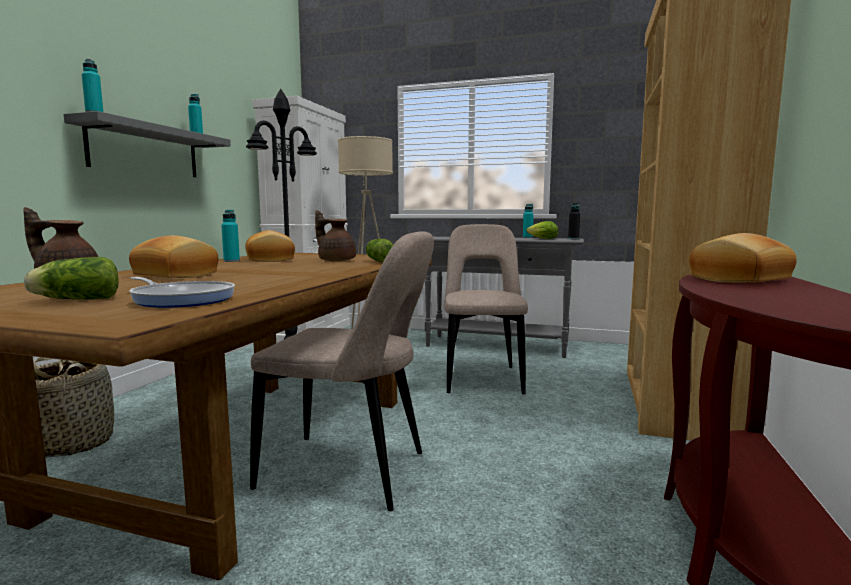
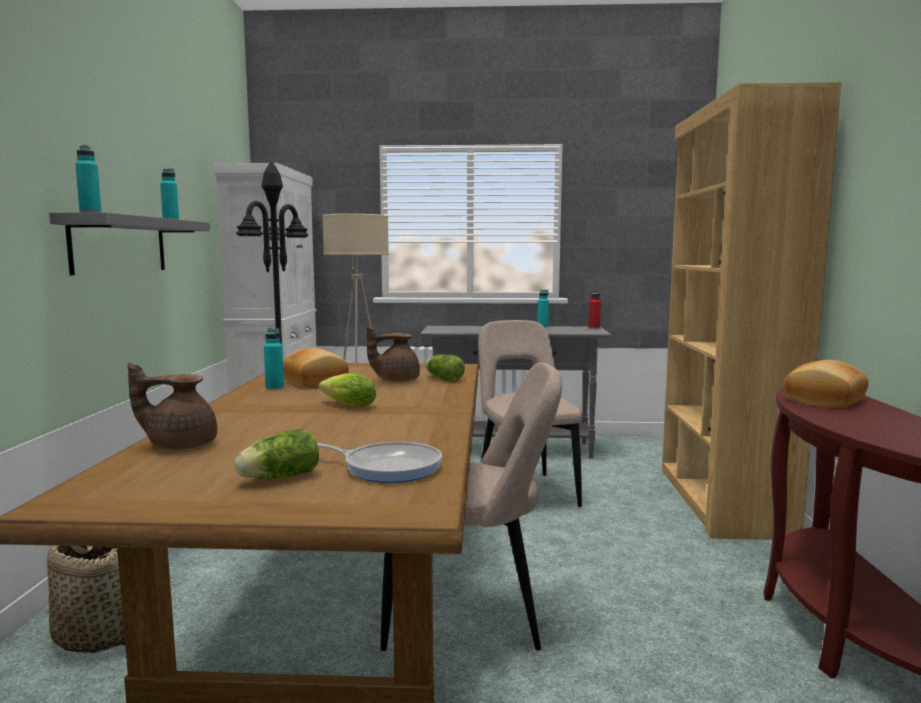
camera: 15 degrees left, 0 degrees up
(178, 275) = (279, 422): bread -> none
(336, 261) = (395, 380): brown teapot -> brown teapot turned 45 degrees counterclockwise
(541, 238) = (561, 329): lettuce -> lettuce (346, 405)
(573, 239) = (594, 328): black bottle -> red bottle

